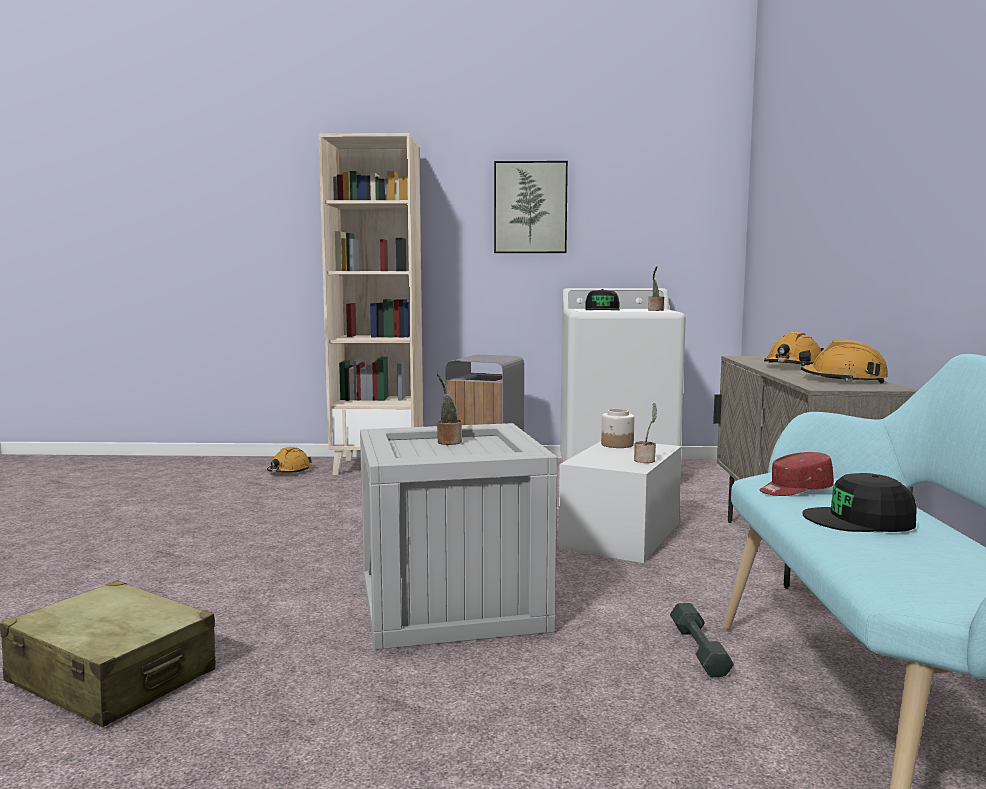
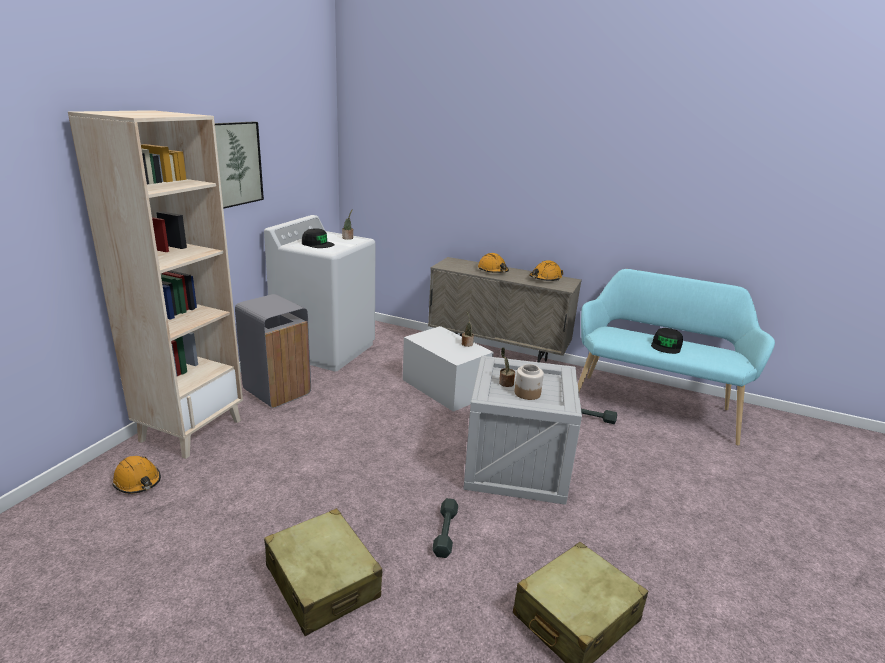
camera: 70 degrees left, 15 degrees up
(171, 546) = (322, 582): none -> beige suitcase
(268, 582) = (445, 532): none -> grey dumbbell
(617, 445) = (424, 339): jar -> jar (527, 393)
(795, 490) = (625, 341): red cap -> none

